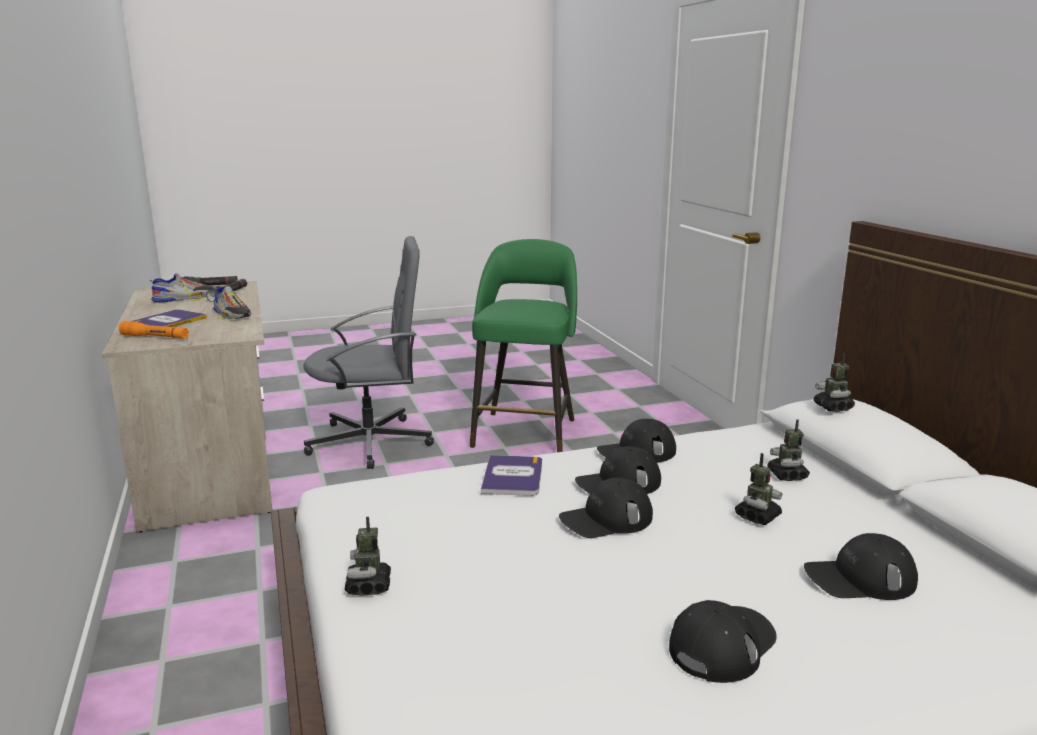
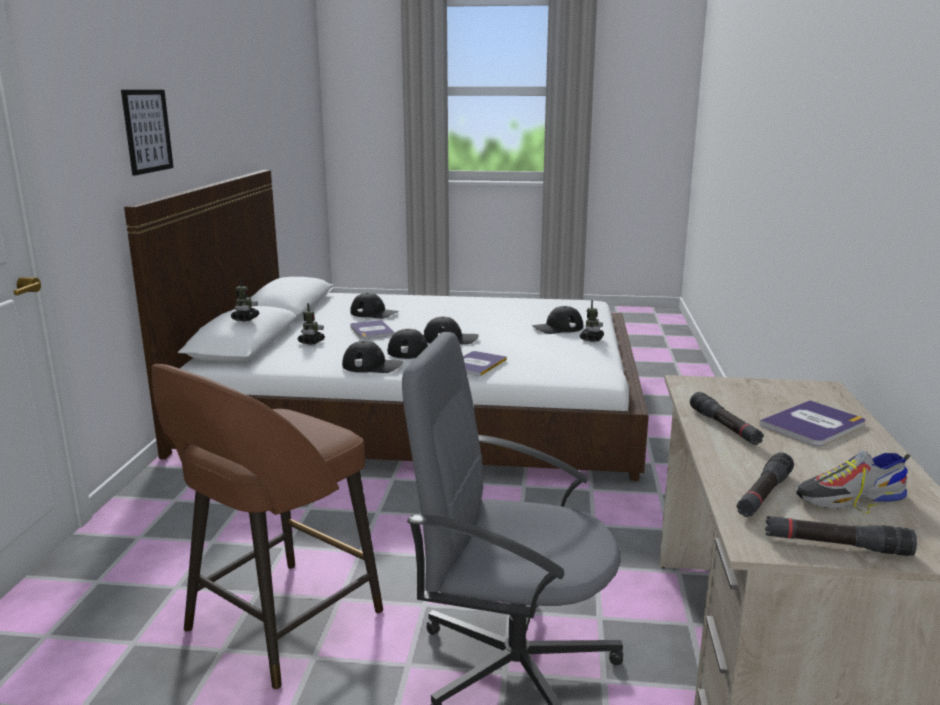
camera: 155 degrees left, 0 degrees up
(155, 337) = (800, 396): orange flashlight -> none
(232, 314) = (724, 427): shoe -> black flashlight
(525, 431) = (279, 623): green stool -> brown stool
(722, 645) = (461, 310): black cap -> black cap (557, 328)
(757, 517) = (371, 330): toy robot -> book
(942, 145) = (147, 131): none -> picture

